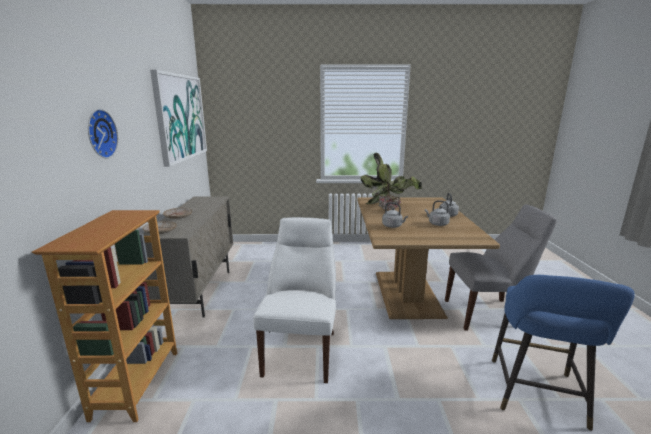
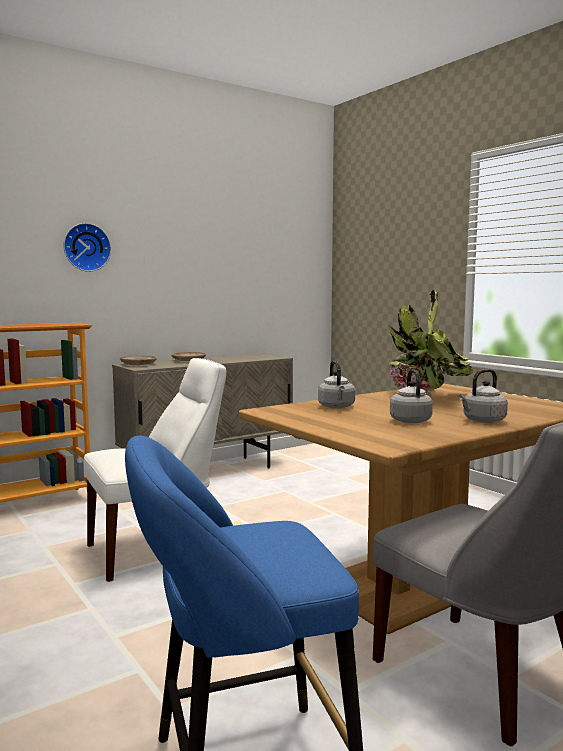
camera: 55 degrees right, 10 degrees down
(180, 117) = (263, 248): picture -> none

